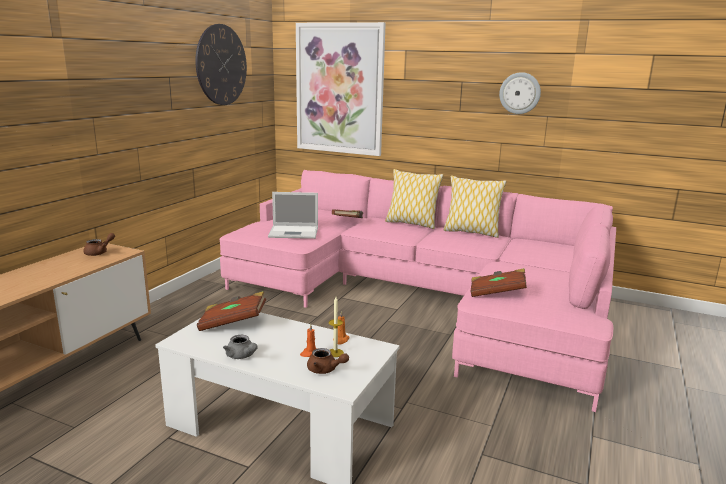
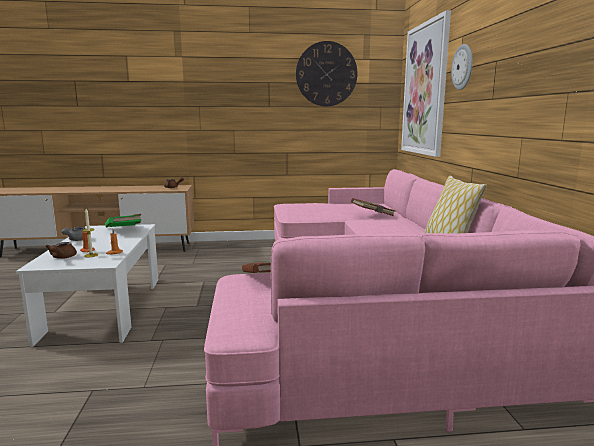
camera: 60 degrees right, 5 degrees down
(233, 323) = (124, 230): brown book -> green book
(295, 232) = (312, 210): laptop -> none
(411, 223) = (417, 228): pillow -> none
(520, 93) = (539, 63): wall clock -> wall clock (463, 67)

